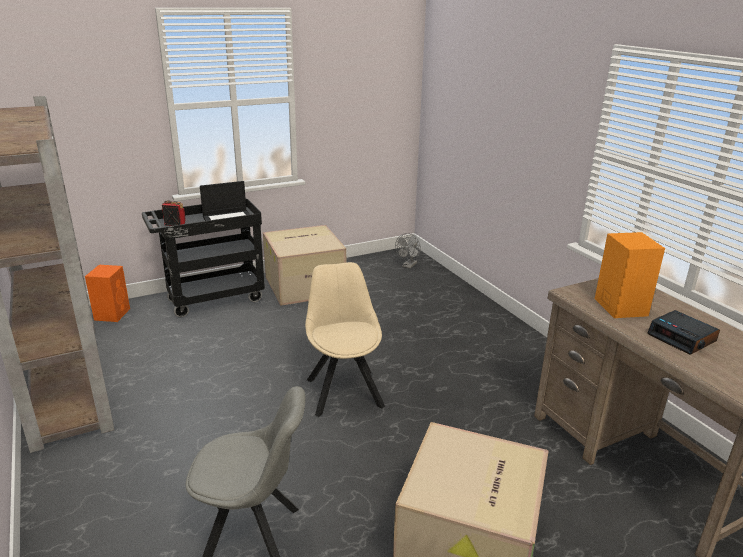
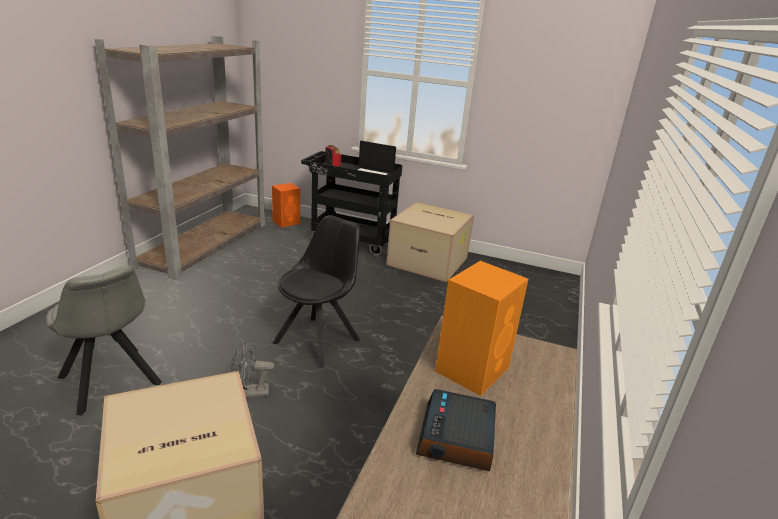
camera: 45 degrees right, 0 degrees up
(344, 391) = (318, 340): beige chair -> black chair
(408, 266) = (542, 288): grey fan -> grey fan (250, 393)

